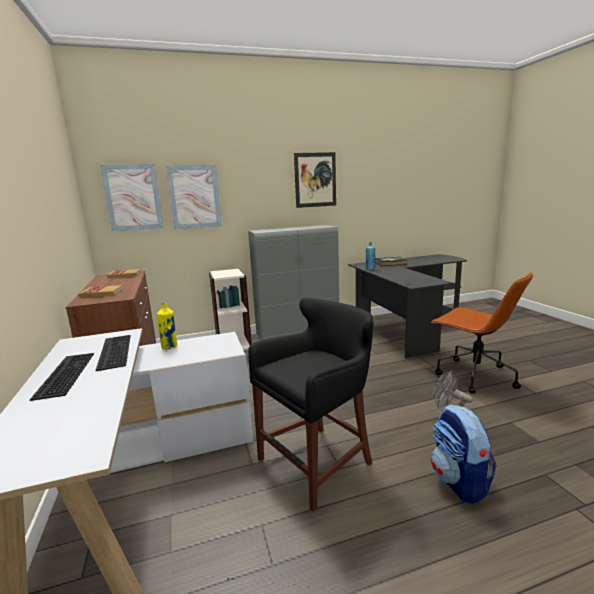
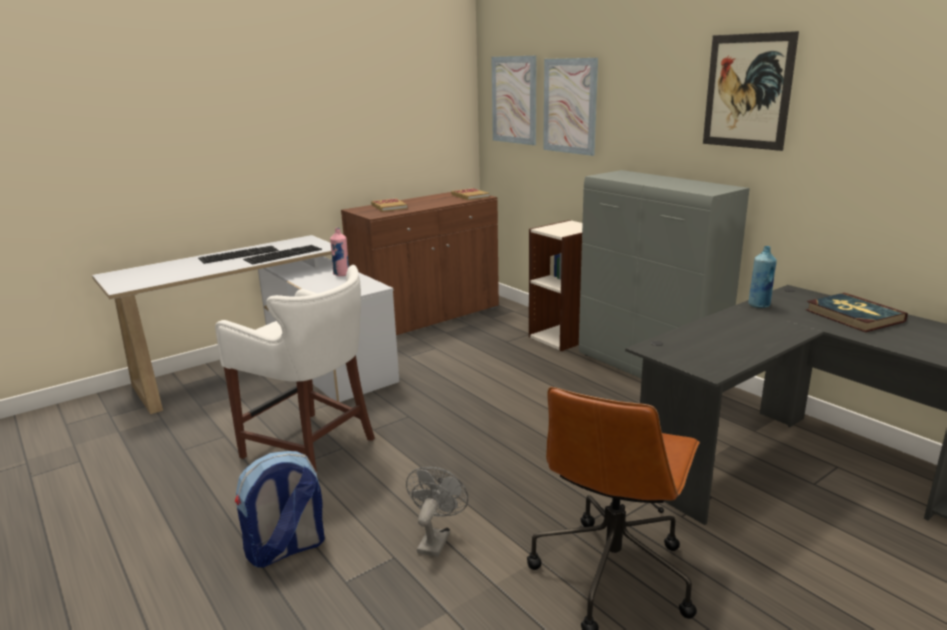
camera: 70 degrees right, 5 degrees up
(169, 347) = (341, 274): yellow bottle -> pink bottle
(318, 461) = (313, 447): black stool -> white stool

